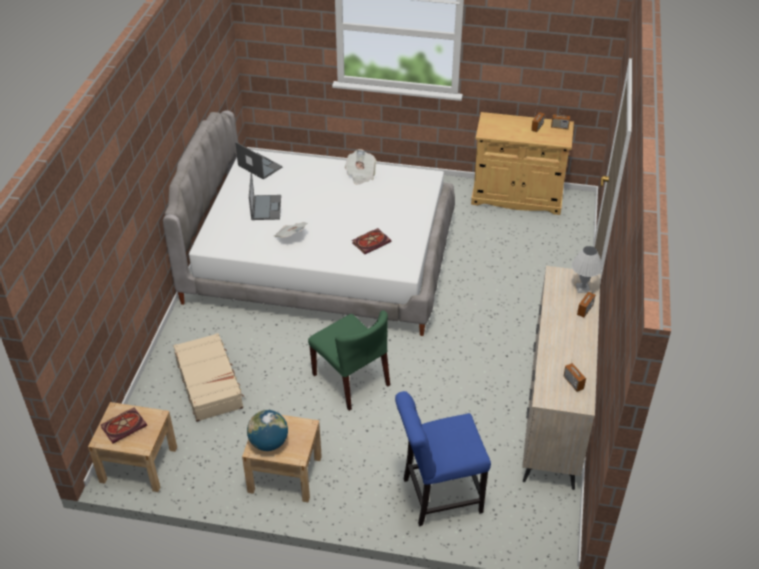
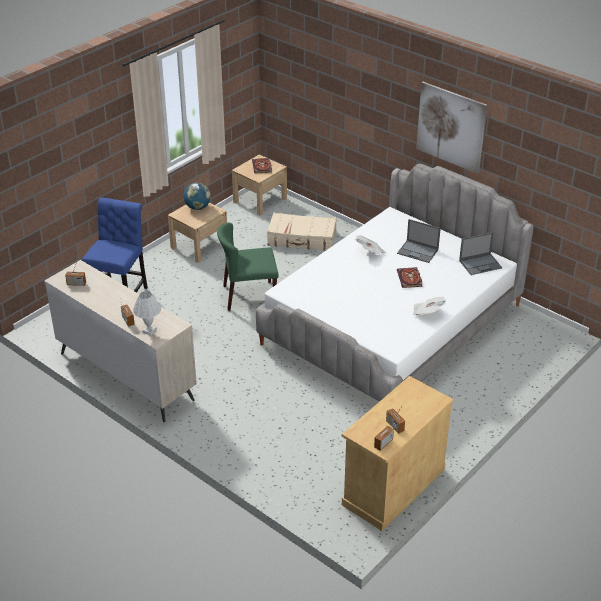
camera: 120 degrees right, 5 degrees down
(170, 111) = (451, 127): none -> picture
(371, 242) = (330, 287): book -> book (410, 279)

